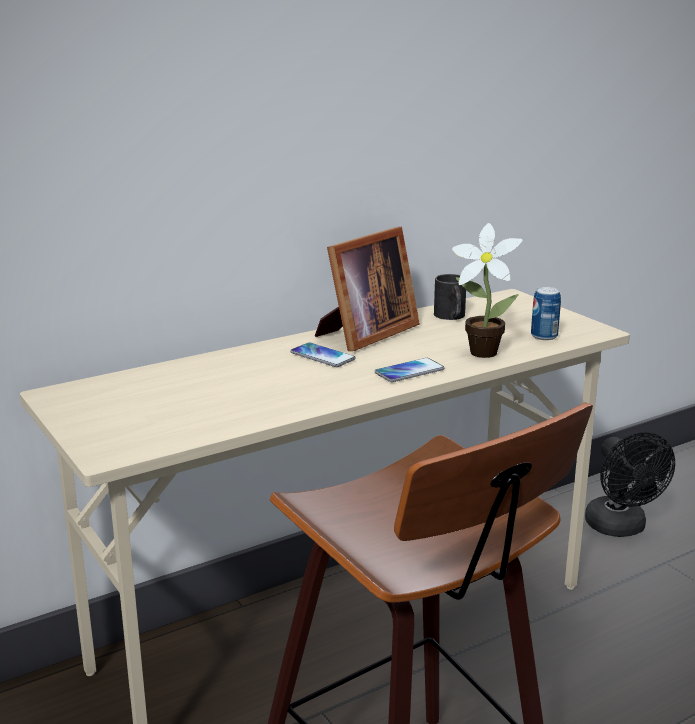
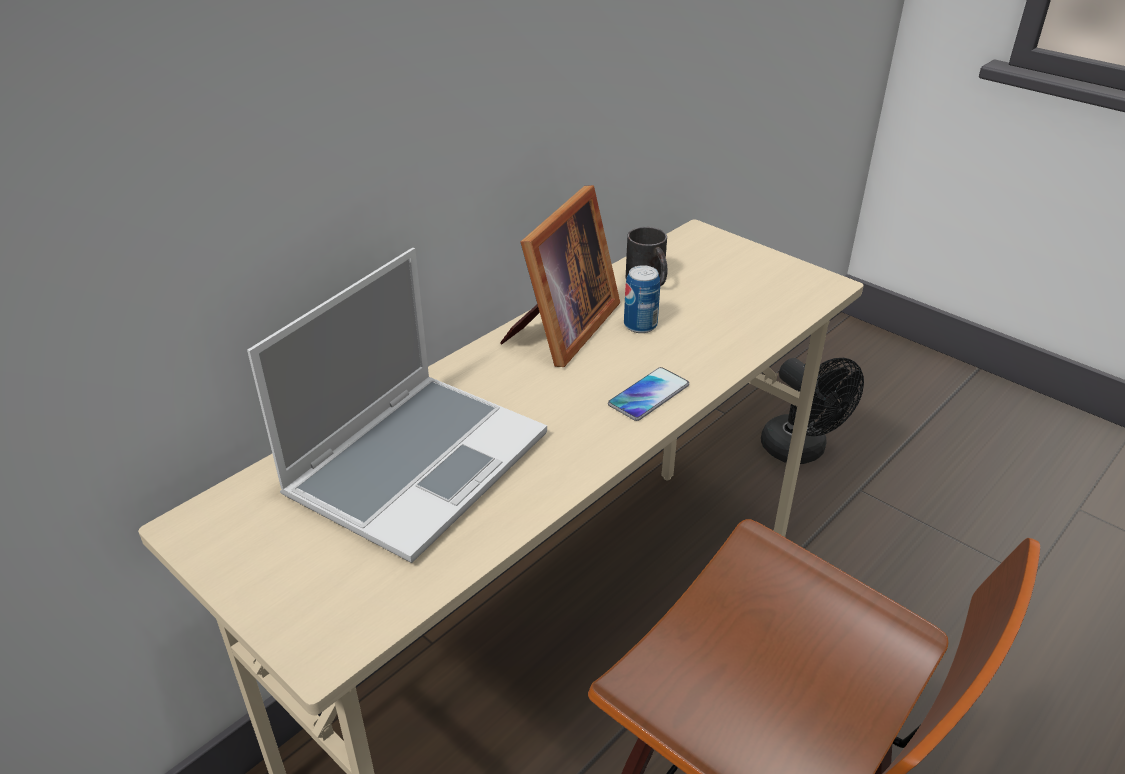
camera: 15 degrees left, 15 degrees up
(219, 384) = (418, 463): none -> laptop
(322, 356) = (527, 382): phone -> none
(479, 351) = (713, 343): potted plant -> none
(544, 336) = (772, 302): can -> can (640, 325)

